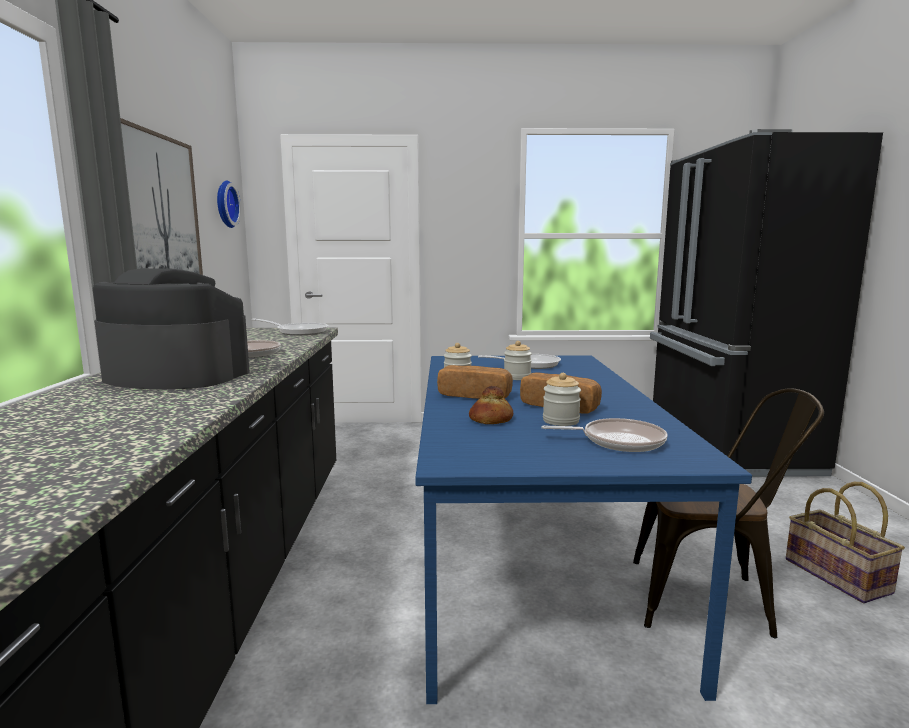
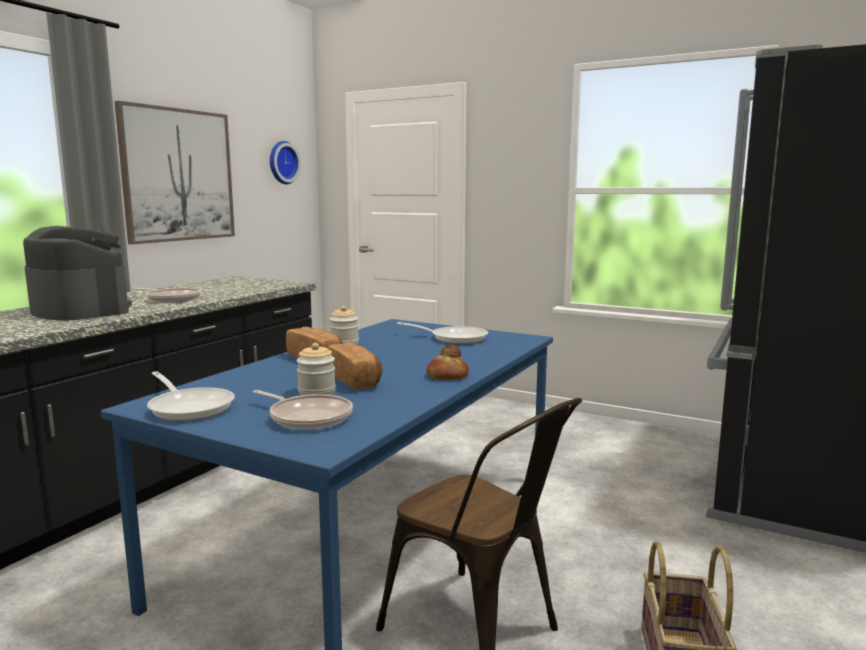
camera: 30 degrees right, 0 degrees up
(298, 332) = (271, 284): frying pan -> frying pan (189, 407)
(491, 420) = (267, 381): bread -> bread (447, 376)
(517, 377) = (403, 348): jar -> none

